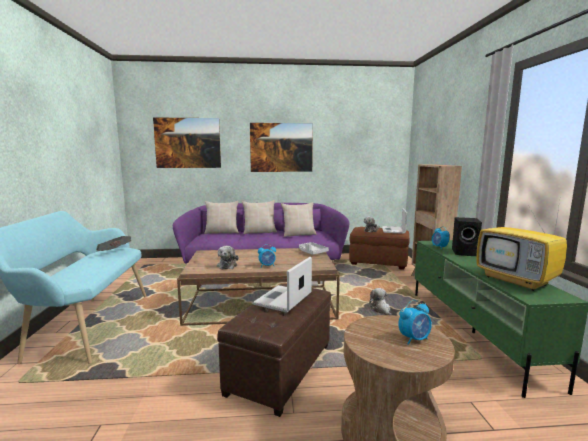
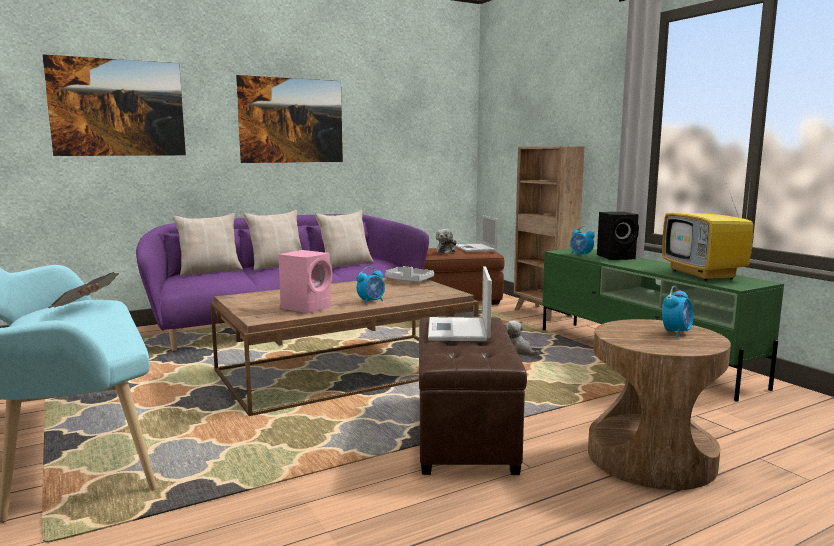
camera: 25 degrees left, 0 degrees up
(227, 265) = (307, 307): plush toy -> pink speaker
(517, 281) = (704, 275): television -> television turned 45 degrees clockwise

